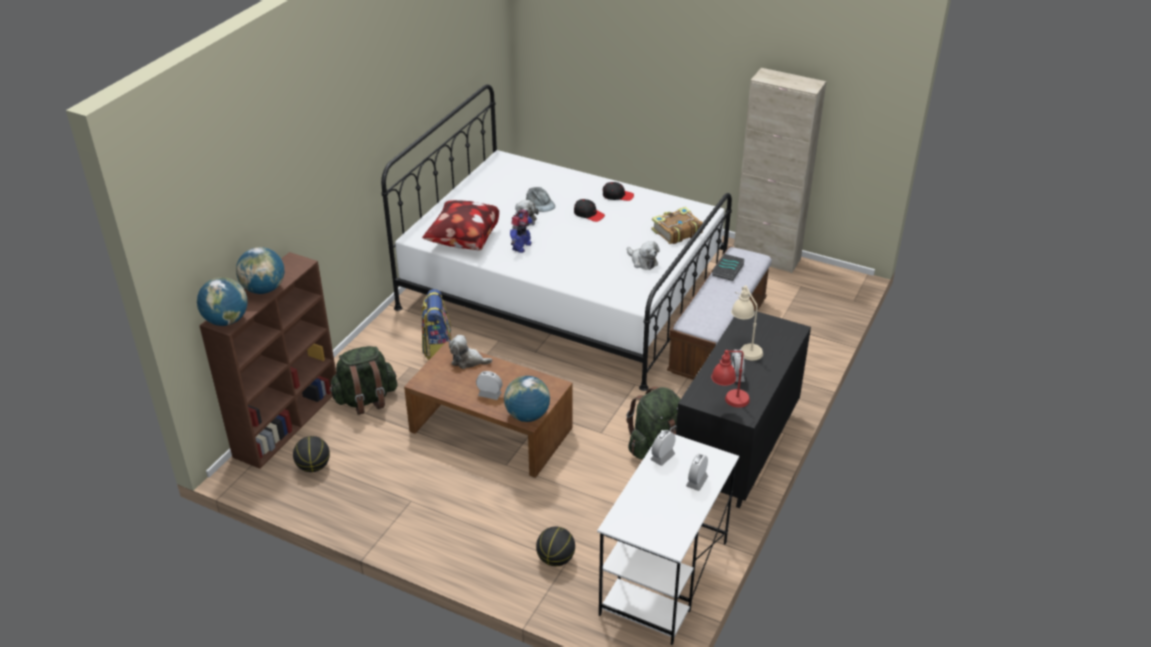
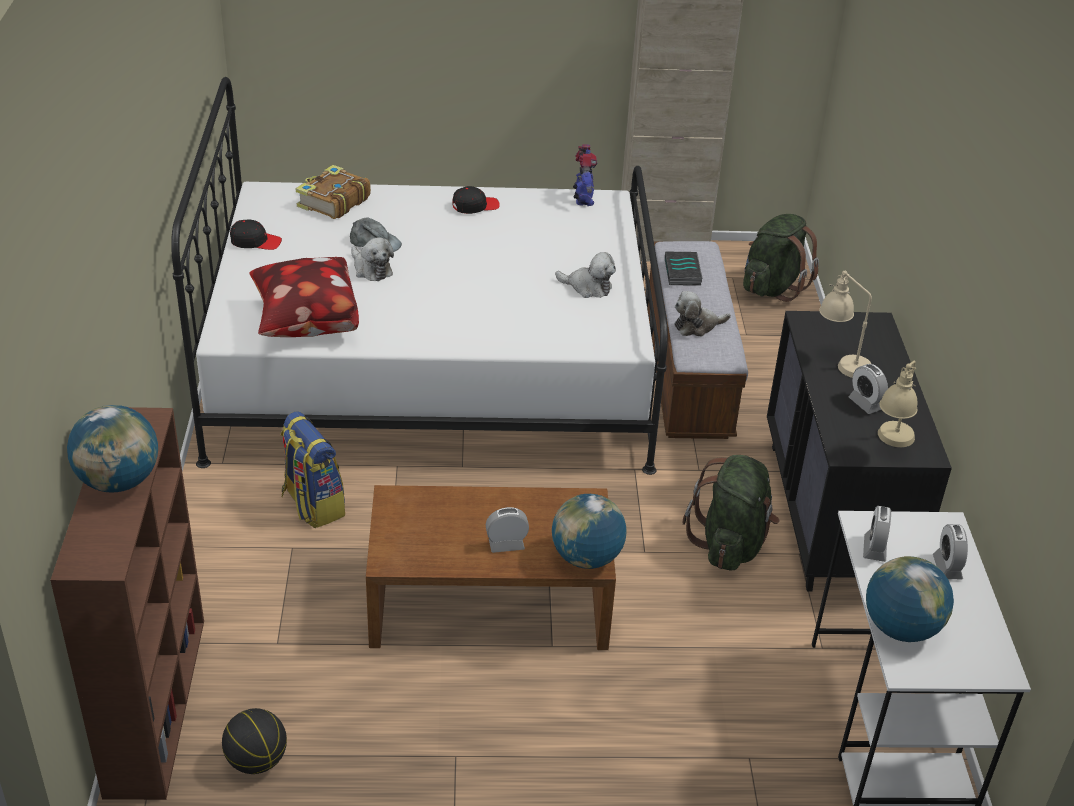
camera: 30 degrees left, 0 degrees up
(226, 320) = (96, 555): globe -> globe (900, 628)
(366, 399) = (260, 621): green backpack -> green backpack (773, 287)
(468, 361) = (432, 505): plush toy -> plush toy (697, 326)
(521, 246) = (400, 310): toy robot -> toy robot (583, 199)
(555, 559) = (731, 759): basketball -> none
(589, 214) = (457, 241): black cap -> black cap (255, 242)
(676, 232) = (596, 236): book -> book (332, 202)
(729, 403) = (892, 445): red table lamp -> beige table lamp

